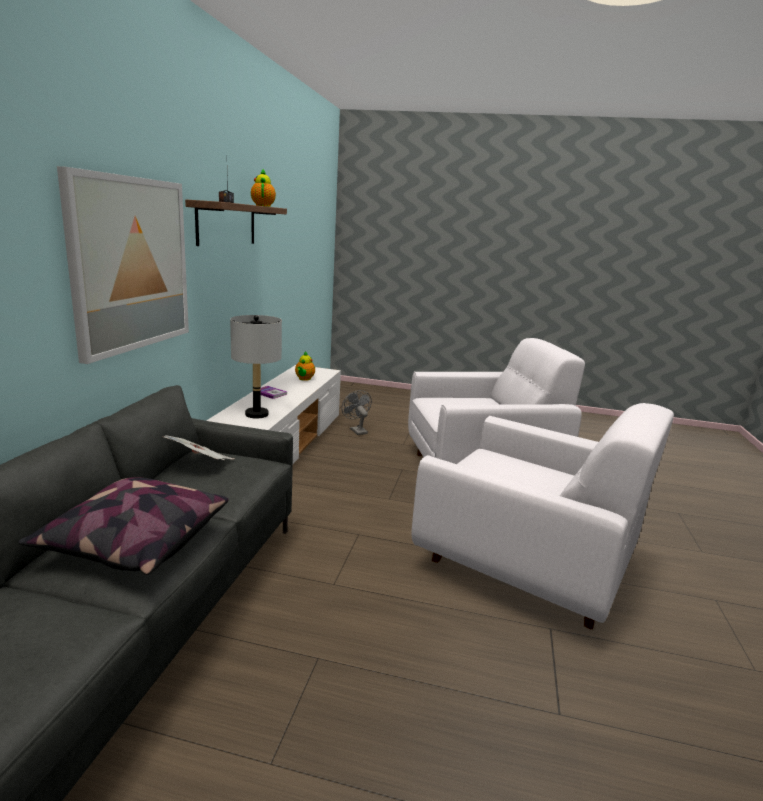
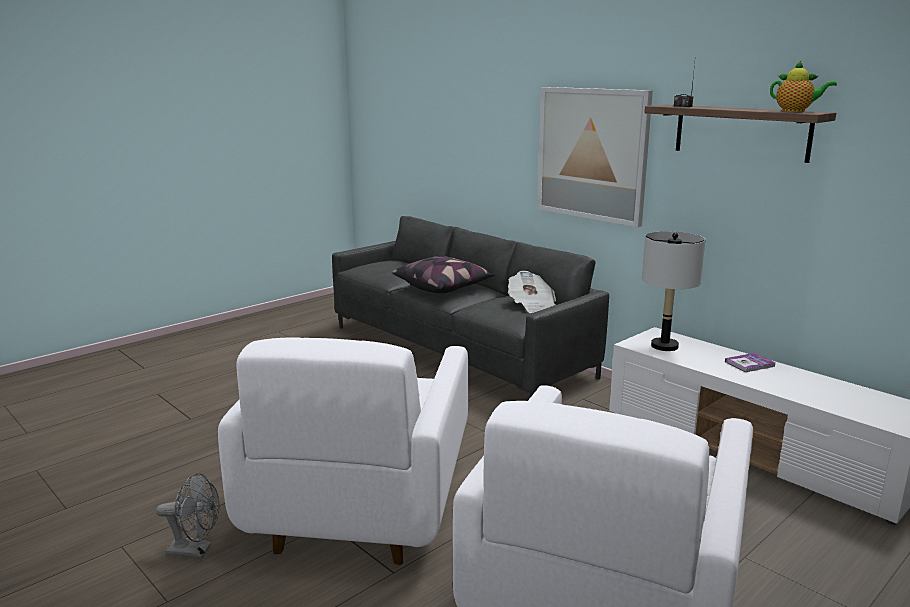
camera: 125 degrees right, 0 degrees up
(304, 379) = (832, 396): teapot -> none
(356, 430) = (822, 529): grey fan -> grey fan (196, 550)
(526, 566) = (361, 504): white armchair -> white armchair turned 60 degrees counterclockwise

